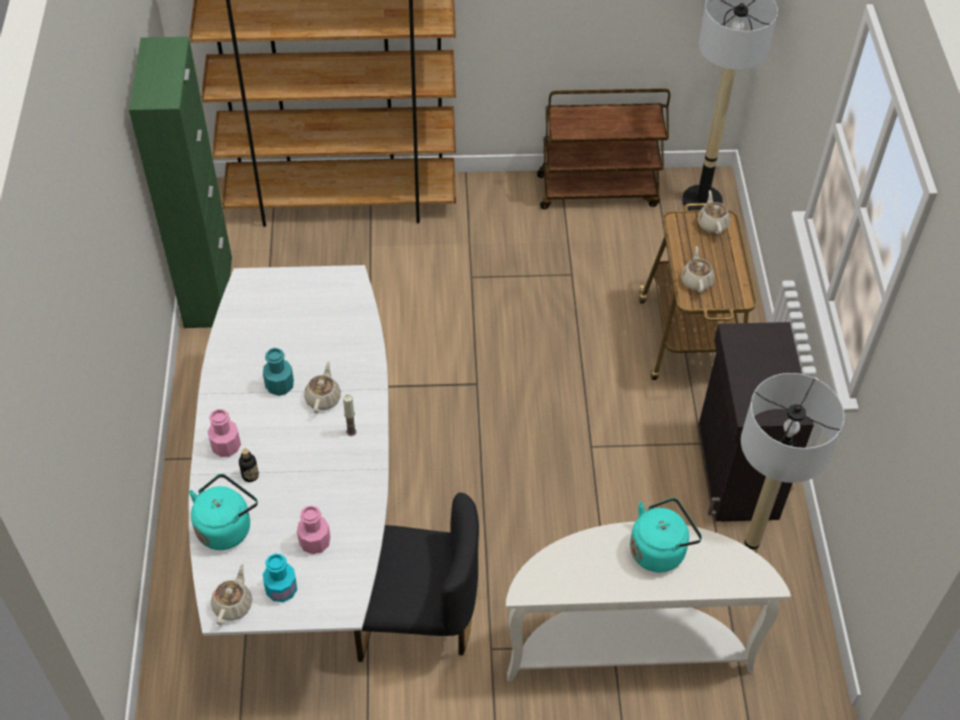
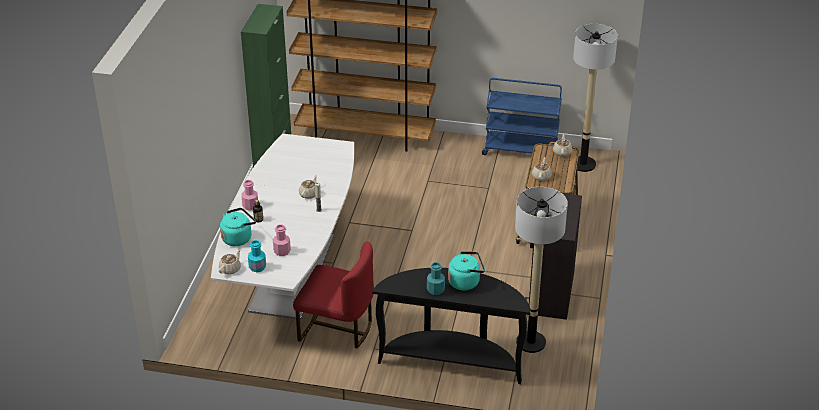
camera: 15 degrees right, 15 degrees down
(279, 385) = (288, 185): turquoise bottle -> turquoise bottle (435, 290)
(416, 619) = (337, 328): black chair -> red chair
(598, 190) = (521, 150): brown cart -> blue cart
(626, 646) = (452, 360): white console table -> black console table

